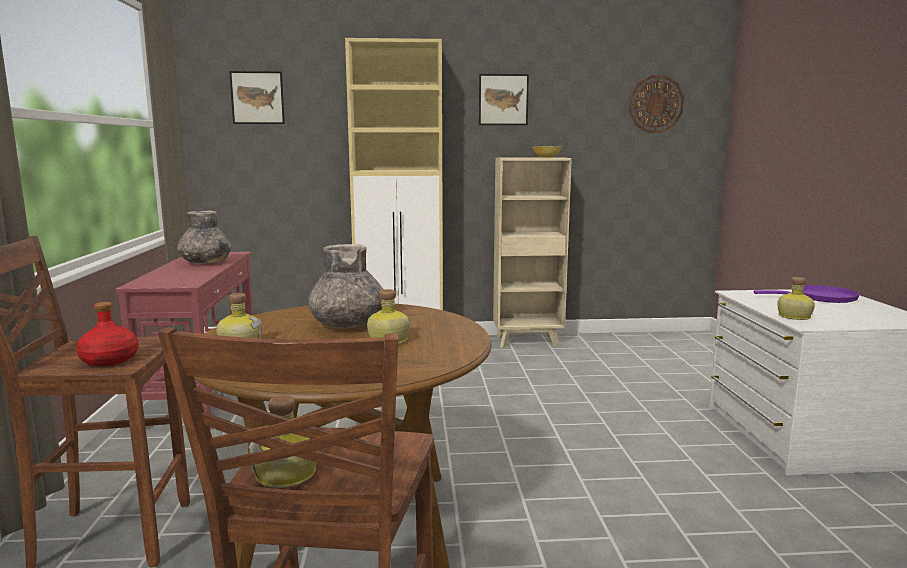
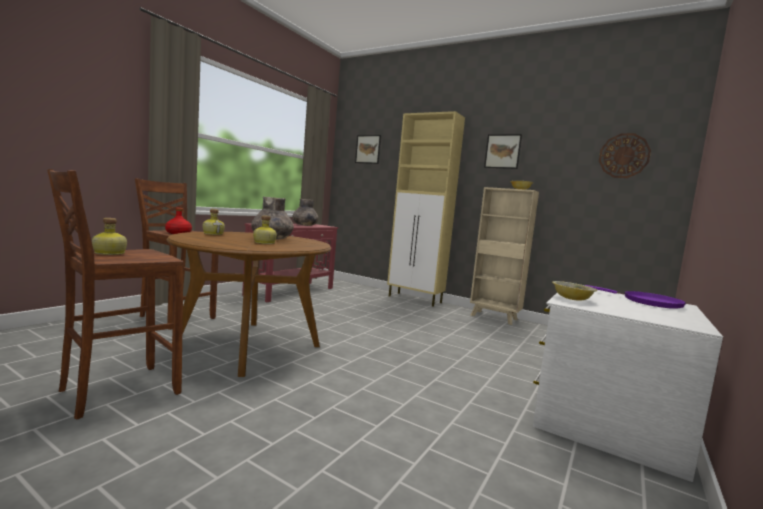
camera: 35 degrees right, 5 degrees down
(793, 316) = (572, 299): bottle -> bowl

